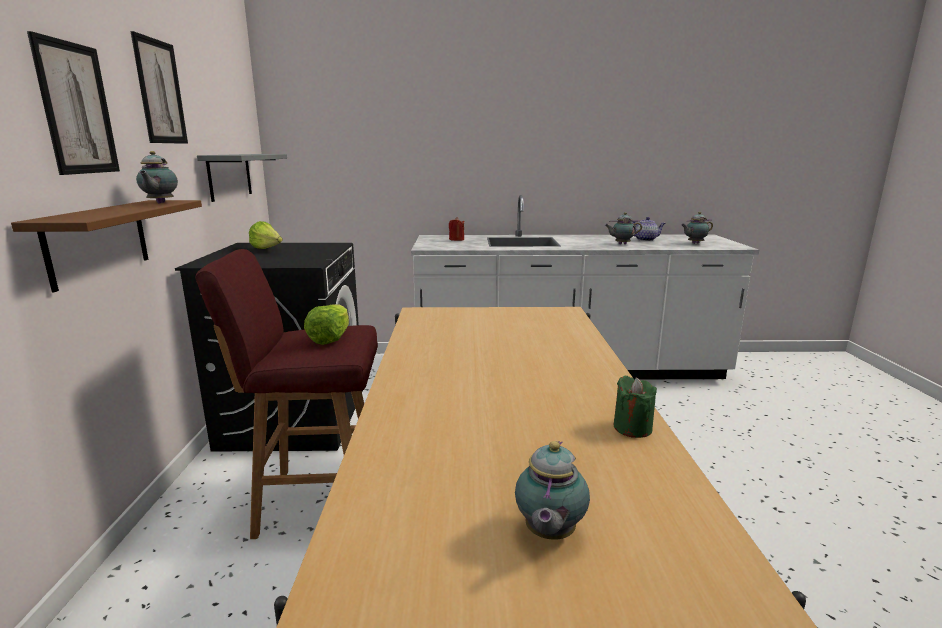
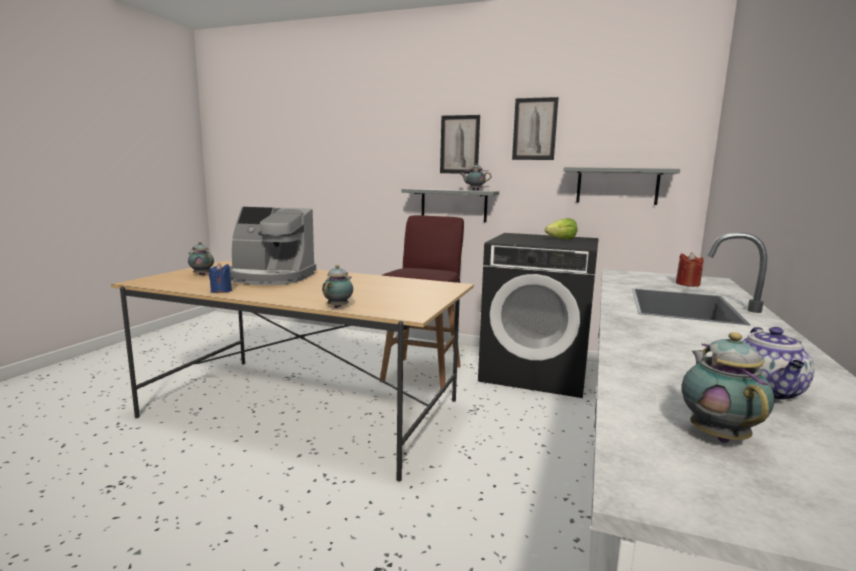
camera: 110 degrees right, 5 degrees down
(98, 242) = (453, 205): brown shelf -> grey shelf
(331, 338) = (416, 270): lettuce -> none
(484, 428) = (270, 277): none -> coffee machine
(621, 244) = (671, 351): teapot -> teapot (339, 307)
(632, 428) = (221, 291): green candle -> blue candle

